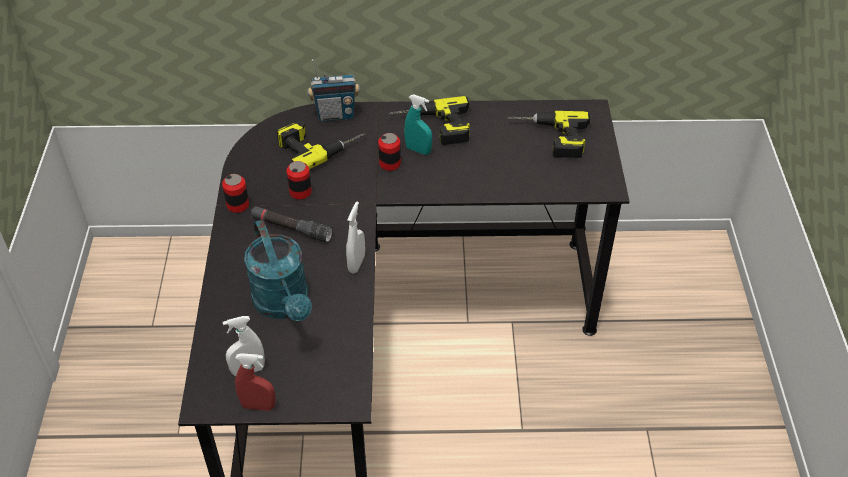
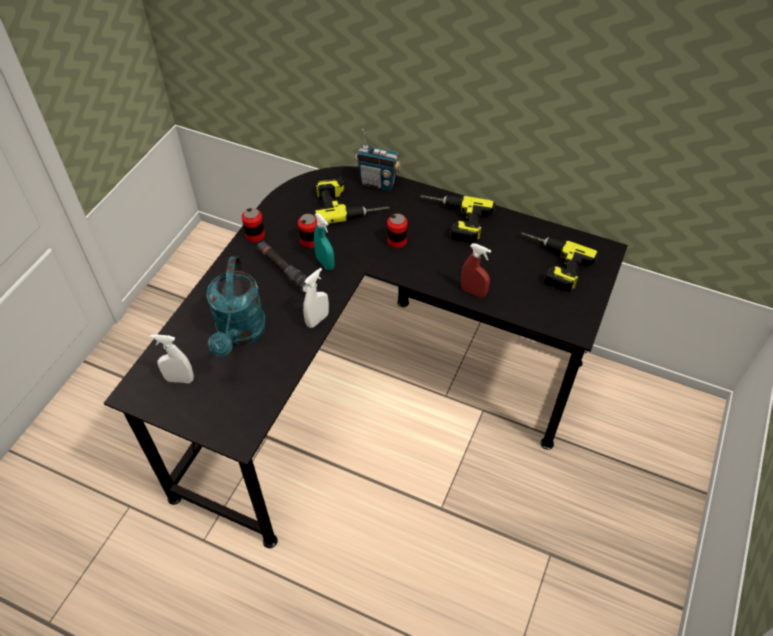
camera: 25 degrees right, 5 degrees up
(258, 406) = (169, 413): red spray bottle -> red spray bottle (473, 292)
(418, 150) = (428, 236): turquoise spray bottle -> turquoise spray bottle (325, 263)

